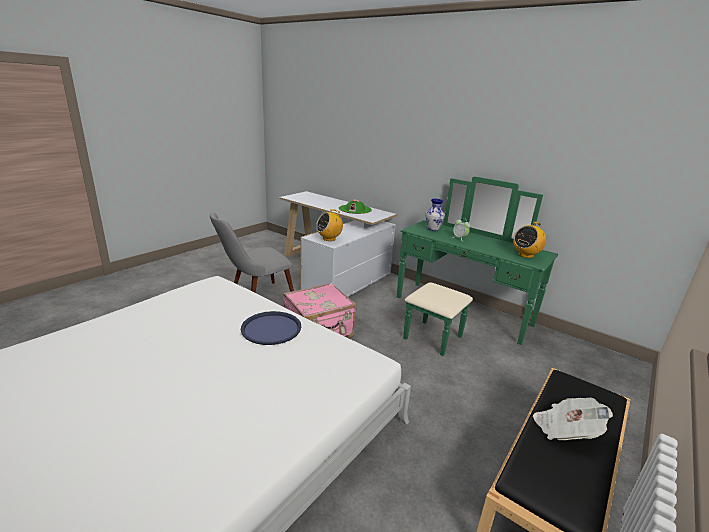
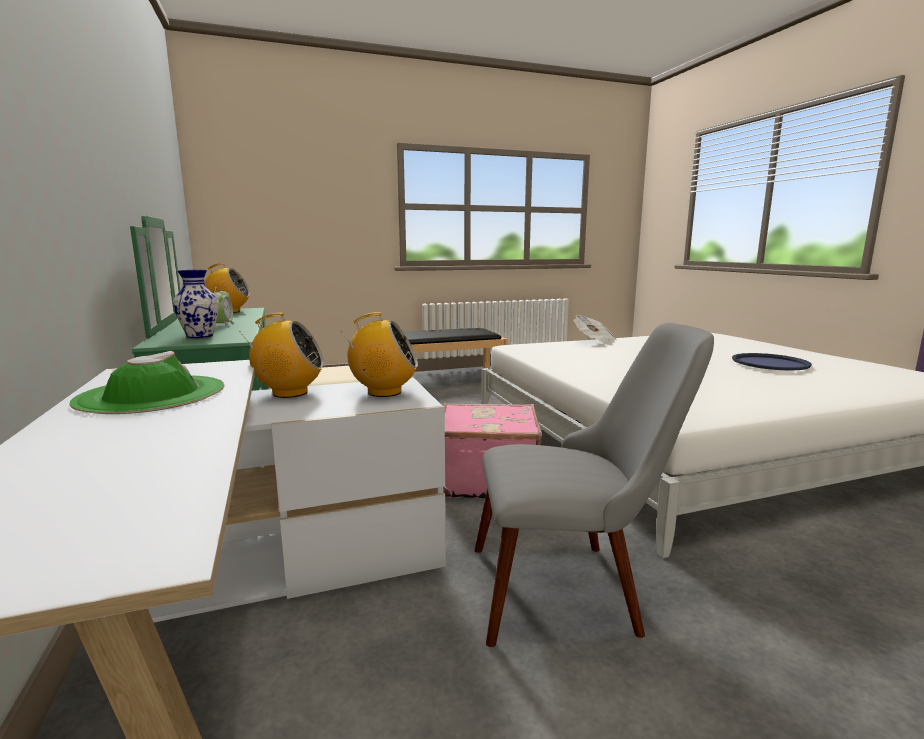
camera: 145 degrees left, 10 degrees down
(271, 328) = (593, 366): blue tray -> blue tray (770, 363)
(358, 233) = (289, 393): none -> radio
(565, 430) = (435, 333): newspaper -> newspaper (594, 342)

